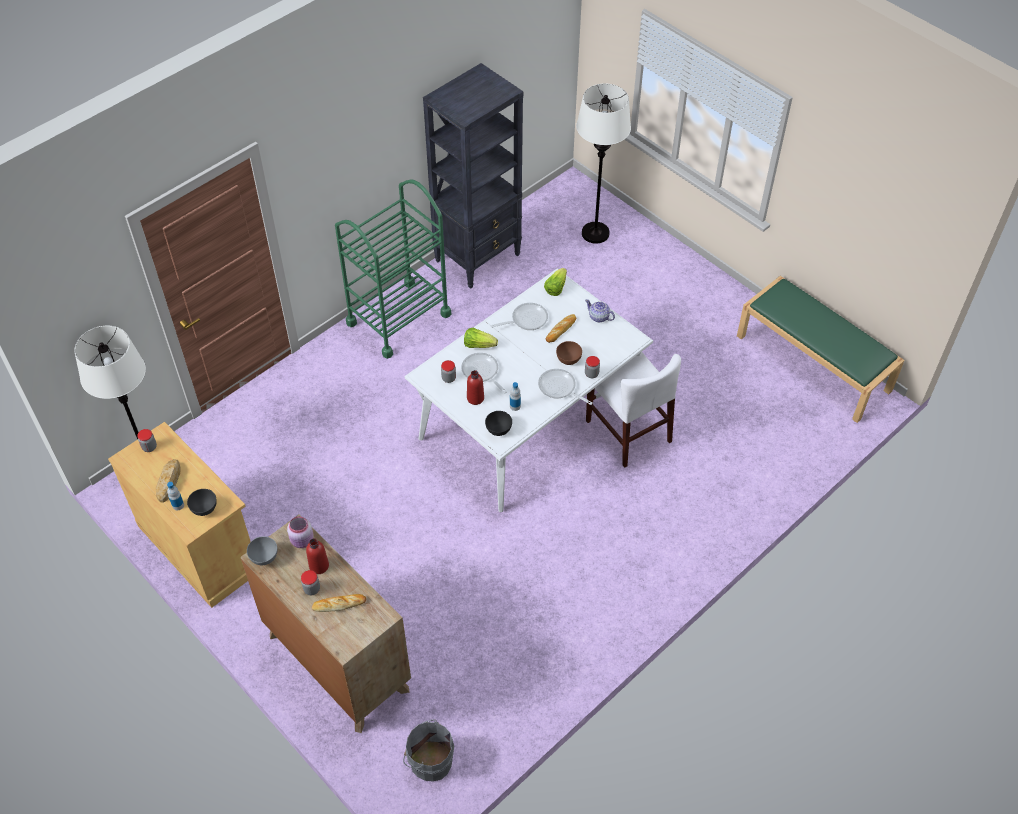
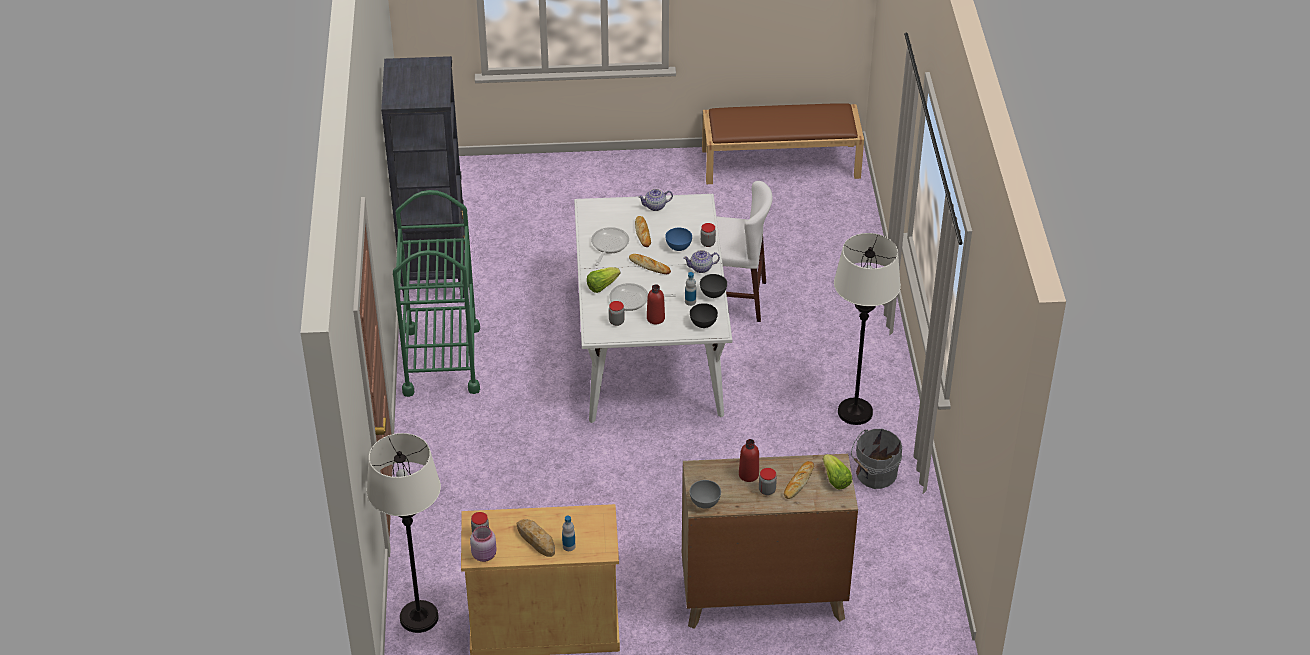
camera: 50 degrees left, 10 degrees down
(204, 509) = (592, 531): grey bowl -> grey bowl (713, 294)
(302, 541) = (713, 472): pink jar -> pink jar (485, 555)
(429, 760) = (910, 590): grey bucket -> grey bucket (874, 474)
(529, 357) = (649, 266): none -> bread
(556, 288) = (595, 211): lettuce -> lettuce (835, 479)
(559, 388) = (701, 268): frying pan -> teapot
(569, 359) = (678, 247): brown bowl -> blue bowl
(595, 233) = (500, 191): white floor lamp -> white floor lamp (855, 412)
(814, 363) = (781, 163): green bench -> brown bench

